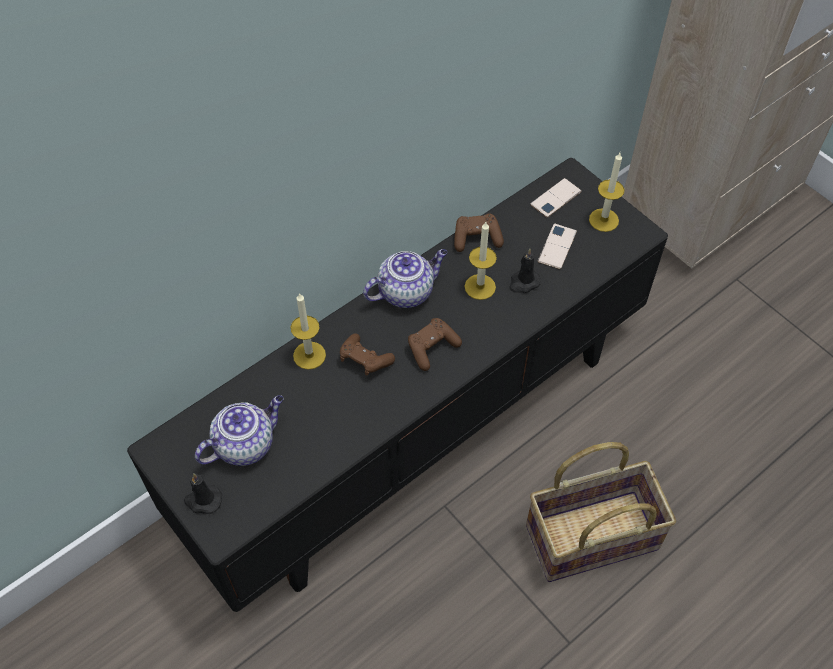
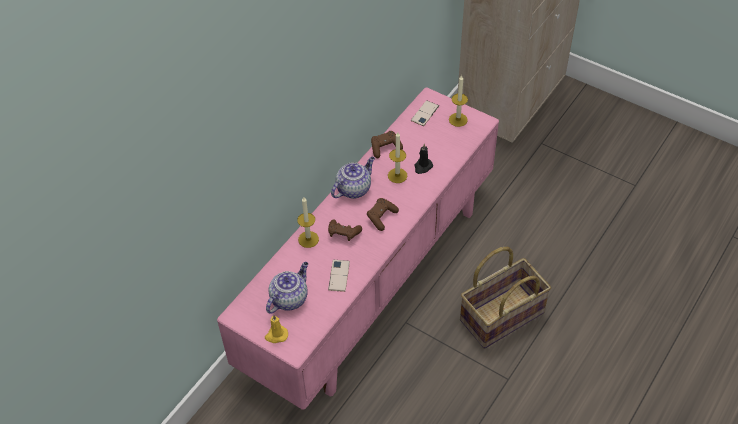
camera: 15 degrees left, 5 degrees down
(203, 500) = (276, 335): black candle -> yellow candle
(415, 421) = (370, 277): black tv stand -> pink tv stand
(557, 246) = (435, 141): phone -> phone (339, 275)

